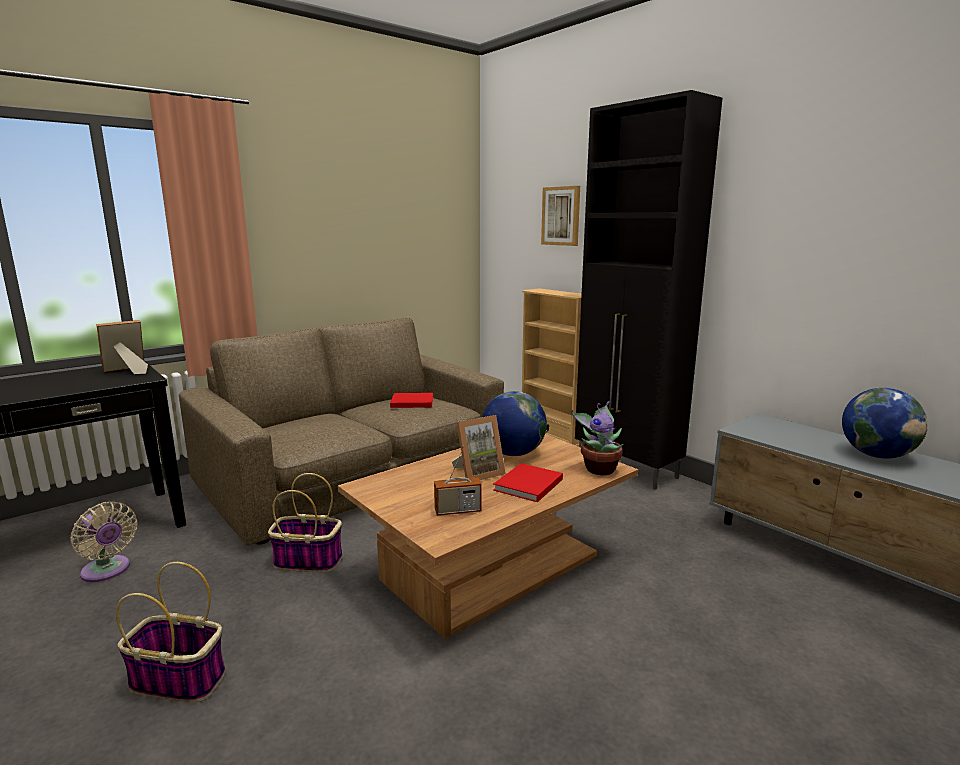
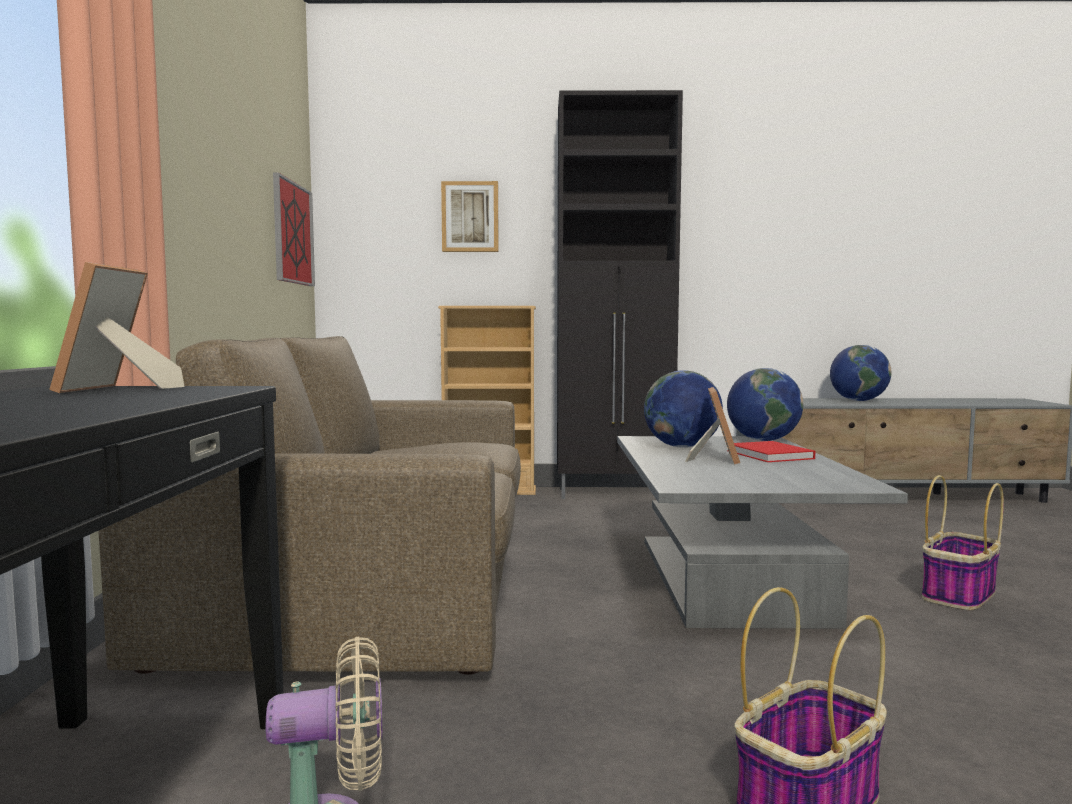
camera: 50 degrees left, 10 degrees down
(306, 561) = (578, 655): basket -> basket (958, 595)
(411, 402) = (434, 444): red book -> none
(442, 235) = (292, 233): none -> picture
(457, 511) = (804, 474): radio -> none
(492, 567) = (728, 578): brown coffee table -> grey coffee table
(599, 469) = (763, 440): potted plant -> globe

